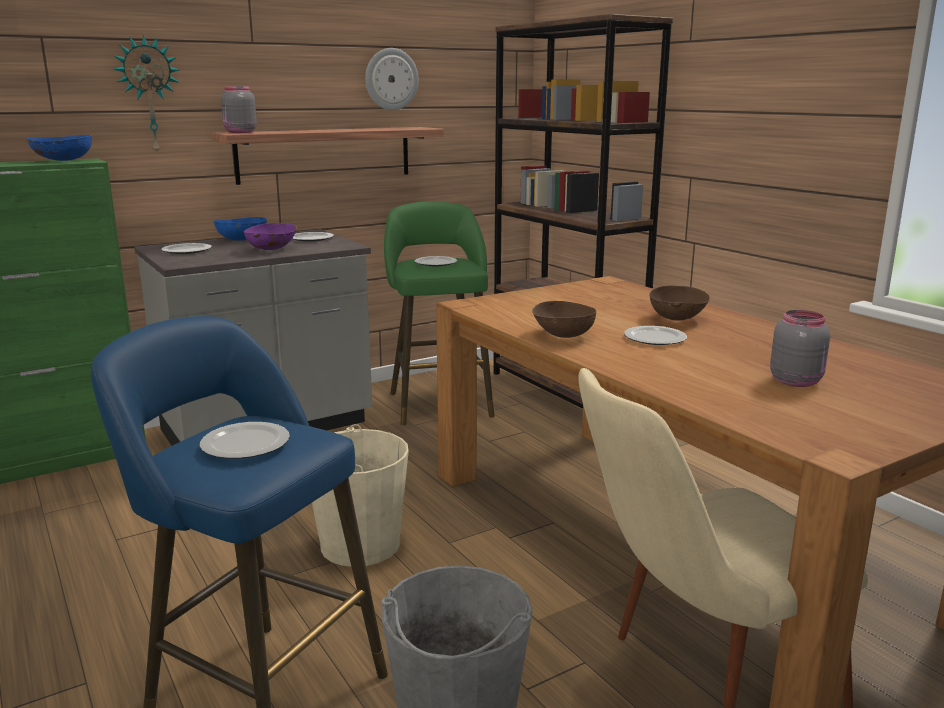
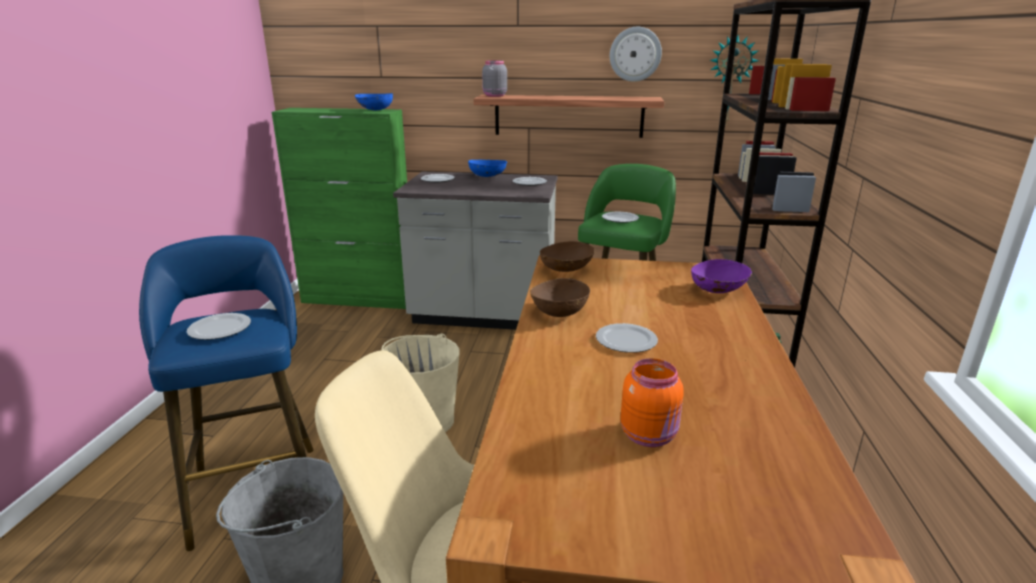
camera: 40 degrees right, 5 degrees up
(149, 96) = (439, 67): wall clock -> wall clock (730, 80)
(271, 249) = (484, 188): purple bowl -> purple bowl (718, 291)
(677, 319) = (695, 327): brown bowl -> brown bowl (566, 270)
(796, 381) = (650, 435): grey jar -> orange jar

